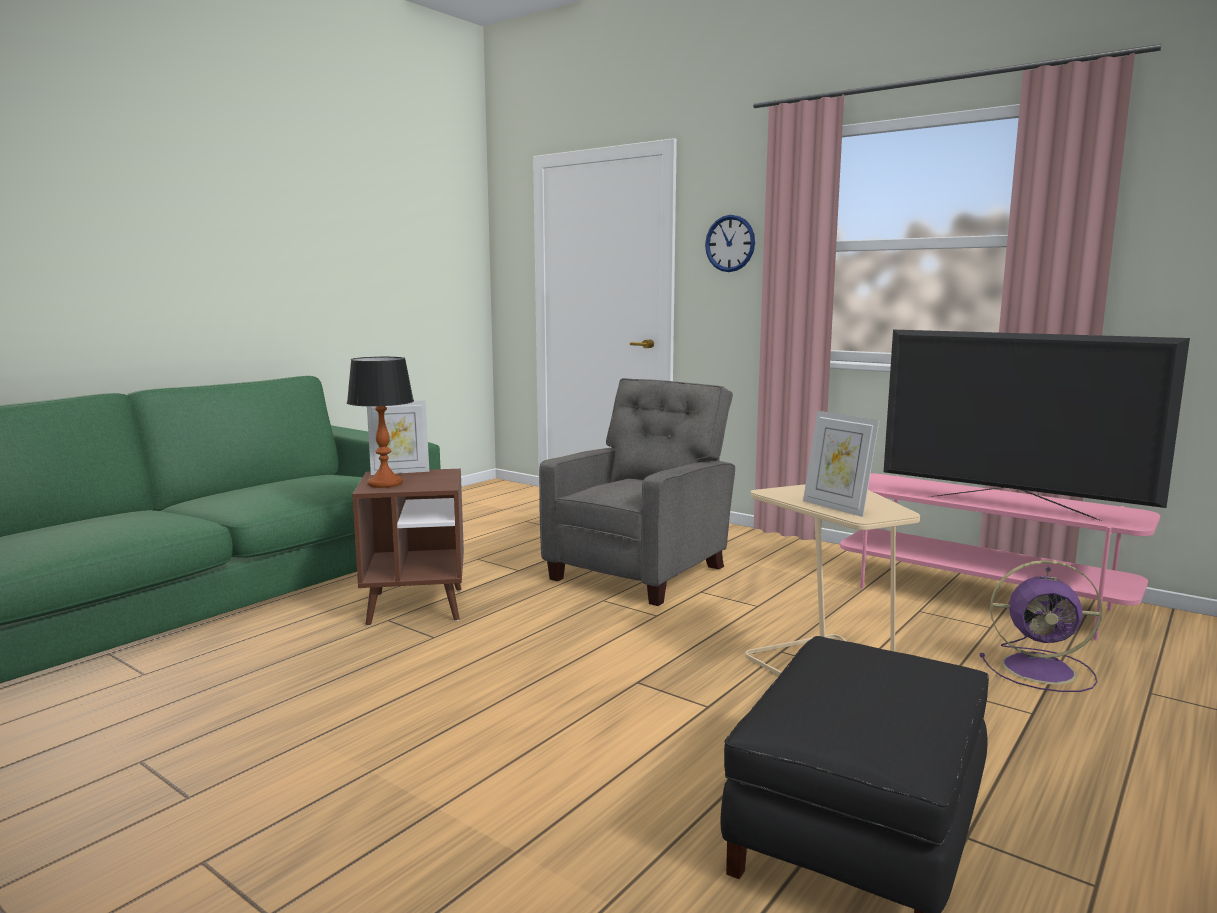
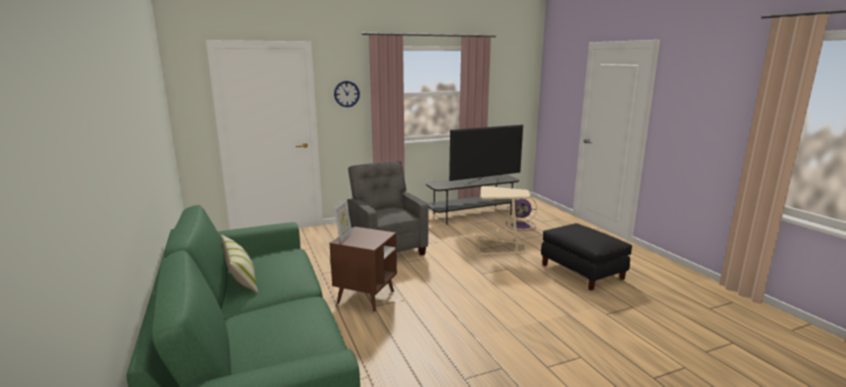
camera: 60 degrees left, 5 degrees up
(267, 484) = (241, 277): none -> pillow
(385, 483) = (364, 242): table lamp -> none
(837, 507) = (512, 194): picture frame -> none
(981, 598) = (472, 214): pink tv stand -> grey tv stand
(1042, 669) = (521, 226): purple fan -> purple fan turned 60 degrees clockwise

